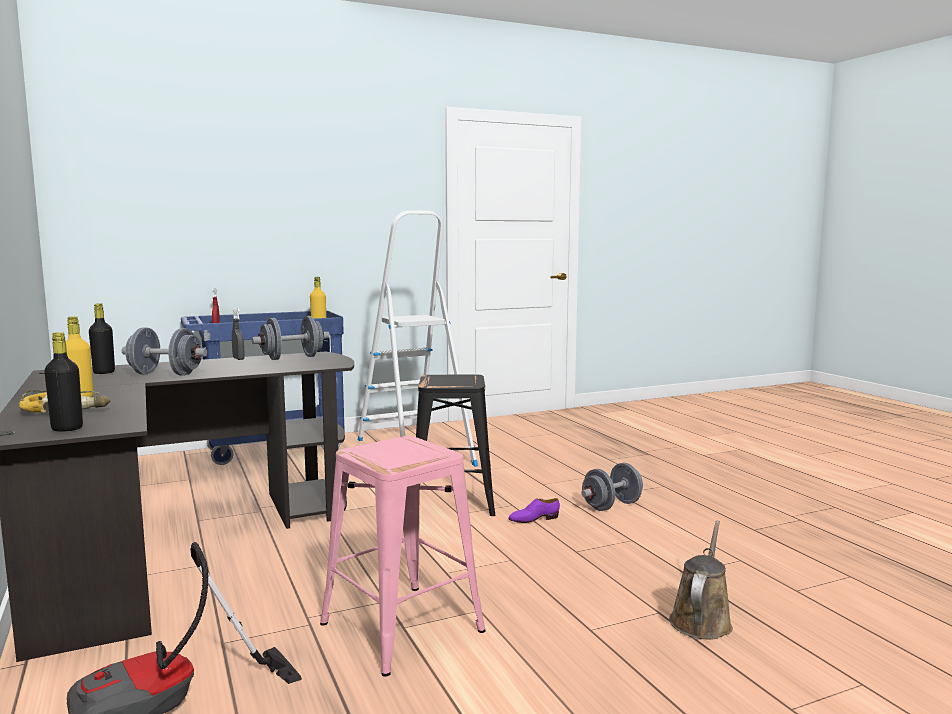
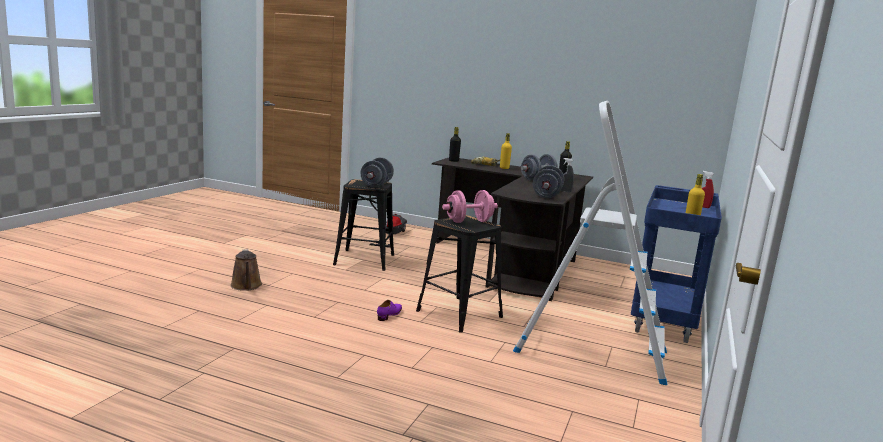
camera: 135 degrees right, 5 degrees up
(403, 626) = (364, 260): pink stool -> black stool
(445, 381) = (468, 221): none -> pink dumbbell
(611, 506) = (355, 340): grey dumbbell -> grey dumbbell (376, 185)

